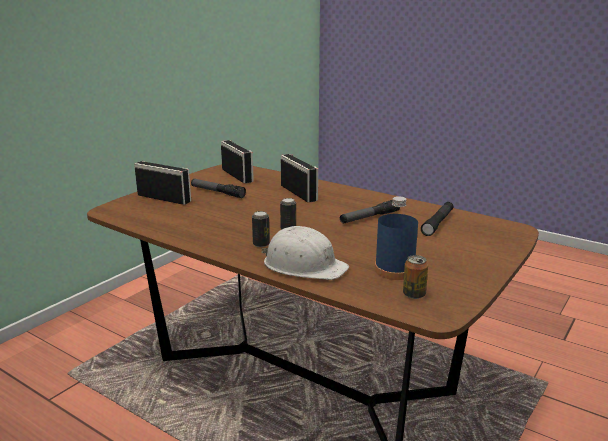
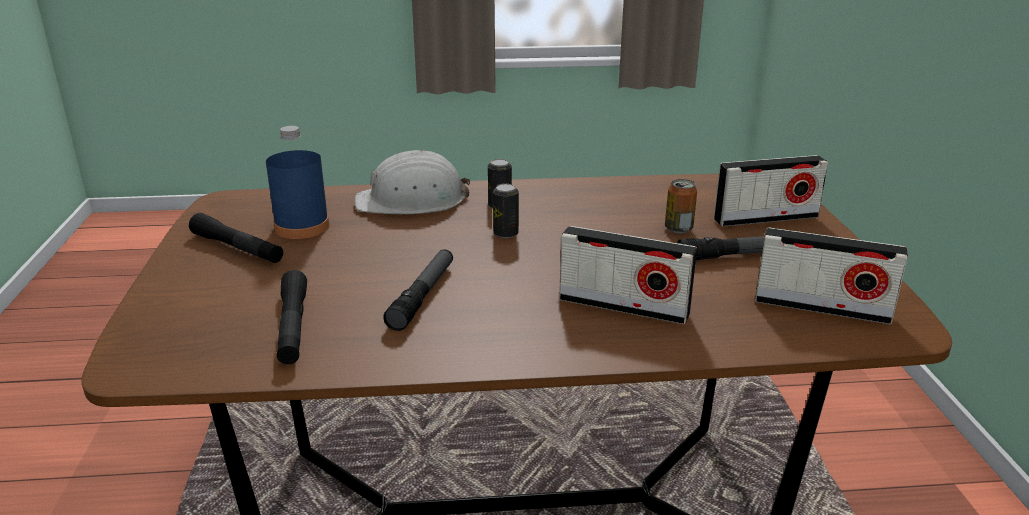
camera: 140 degrees right, 5 degrees up
(414, 294) = (260, 210): can -> can (678, 229)
(445, 269) = (237, 248): none -> black flashlight

